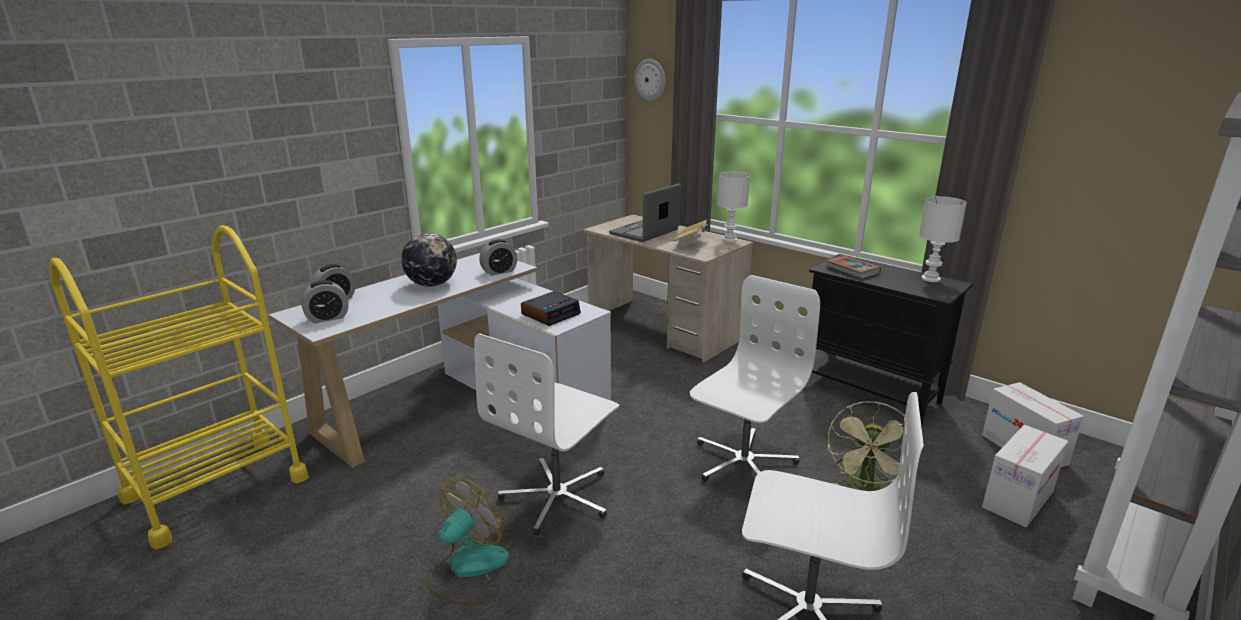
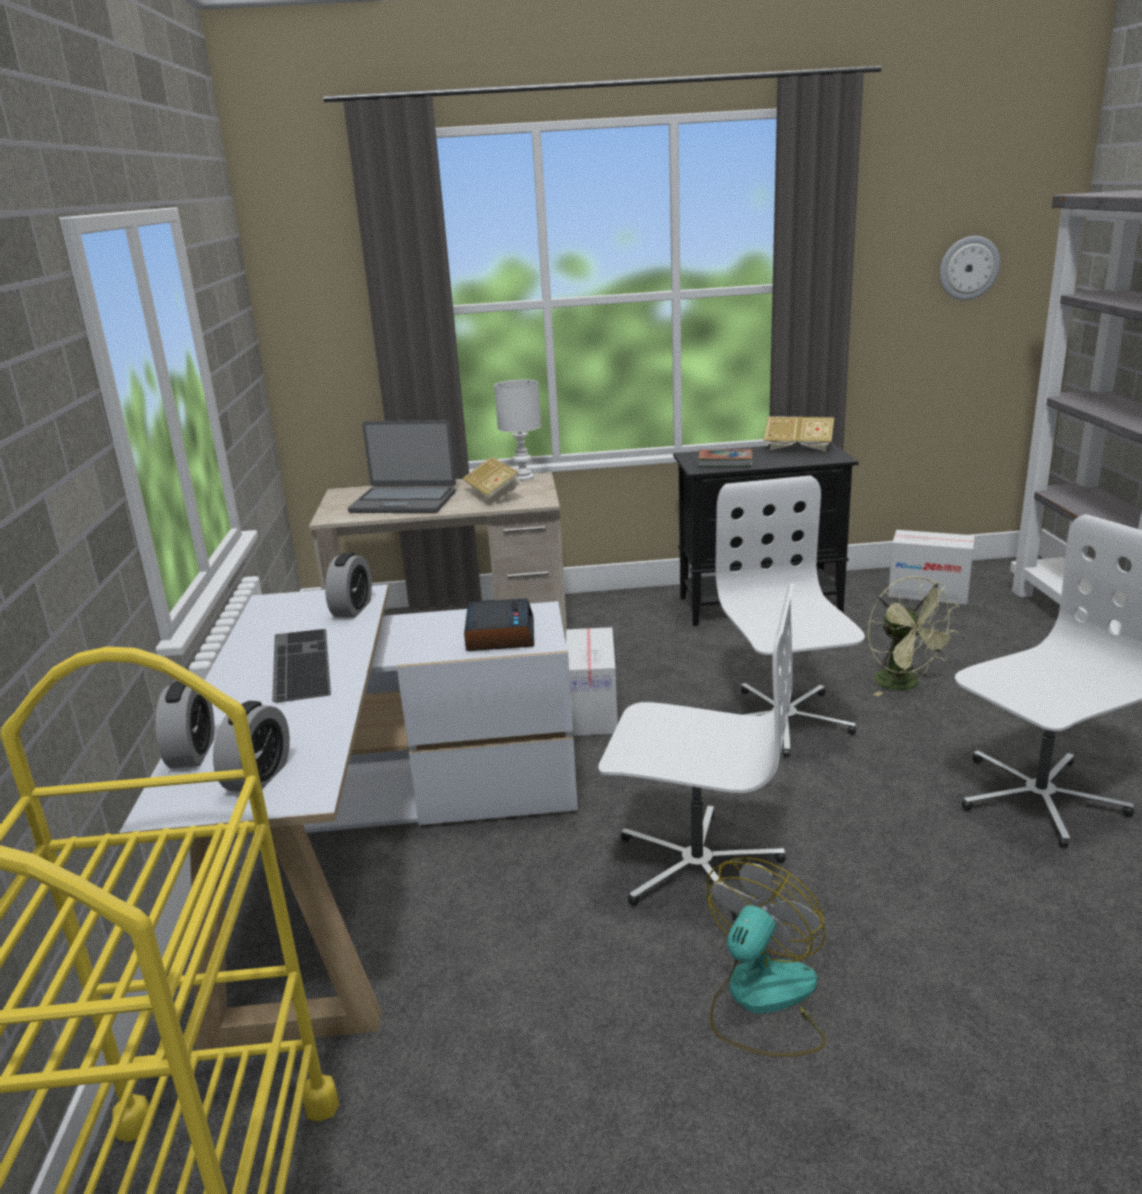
camera: 45 degrees left, 0 degrees up
(432, 284) = (298, 664): globe -> keyboard
(468, 569) = (762, 1001): fan -> fan turned 45 degrees clockwise
(558, 497) = (696, 865): white office chair -> white office chair turned 60 degrees counterclockwise
(645, 232) = (404, 502): laptop -> laptop turned 75 degrees counterclockwise
(650, 79) = (302, 271): wall clock -> wall clock (968, 268)
(931, 279) = (798, 448): white table lamp -> book
(1018, 499) = (989, 631): cardboard box -> cardboard box (593, 711)

